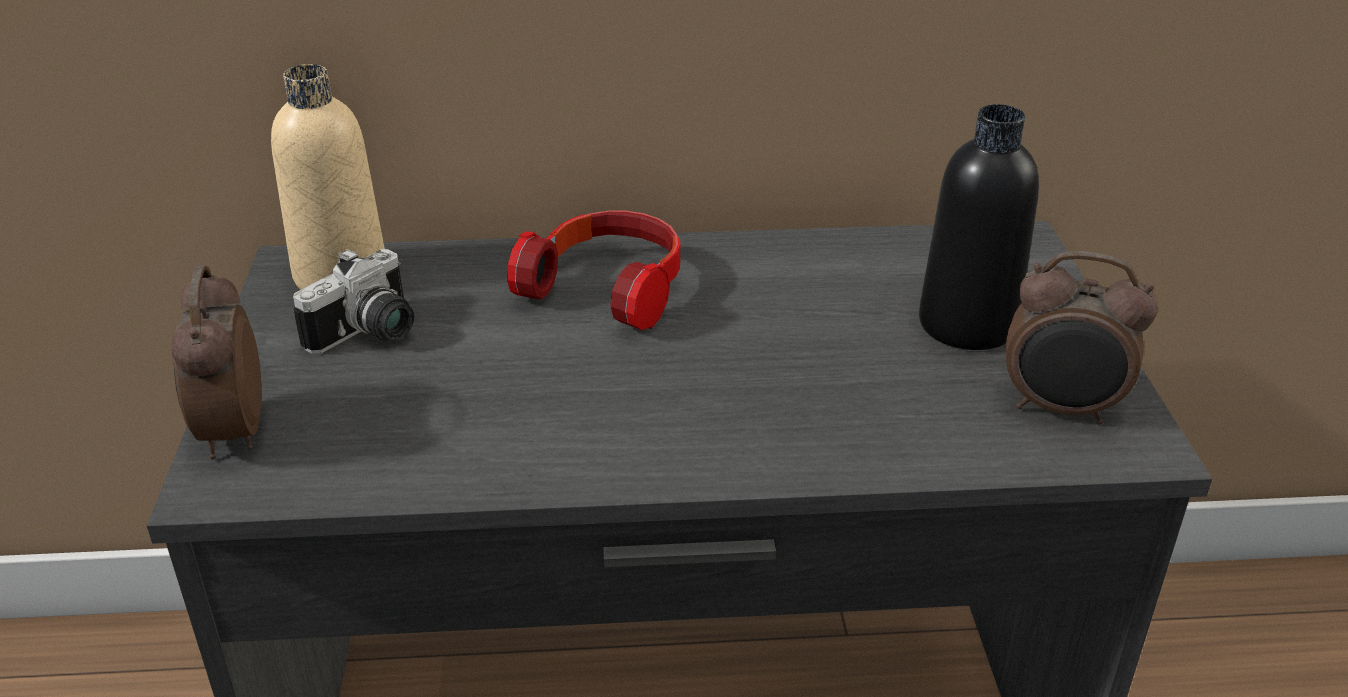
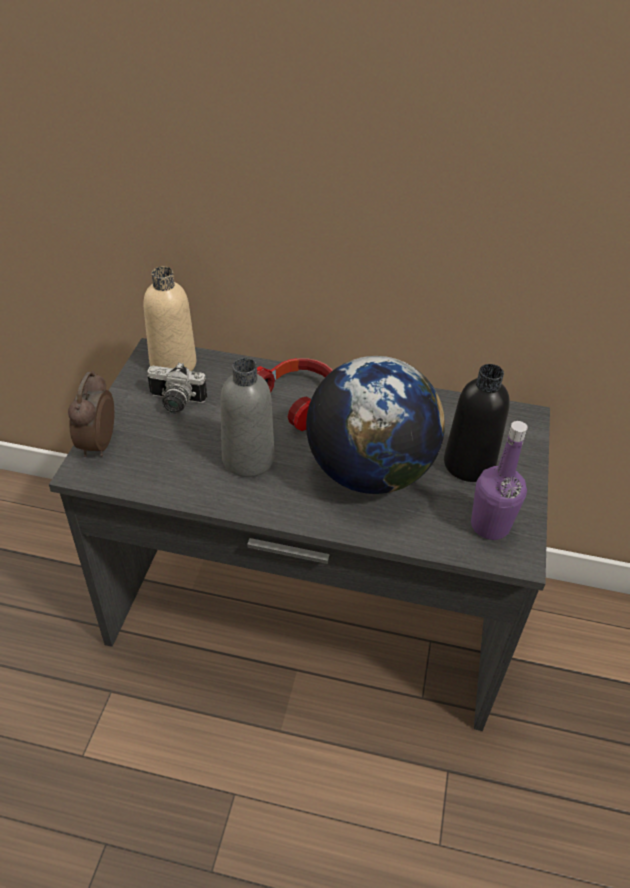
camera: 15 degrees right, 10 degrees up
(370, 334) = (175, 403): camera -> camera turned 45 degrees clockwise
(558, 396) = (248, 459): none -> grey bottle
(798, 370) = (369, 471): none -> globe
(1061, 409) = (490, 525): alarm clock -> purple bottle

